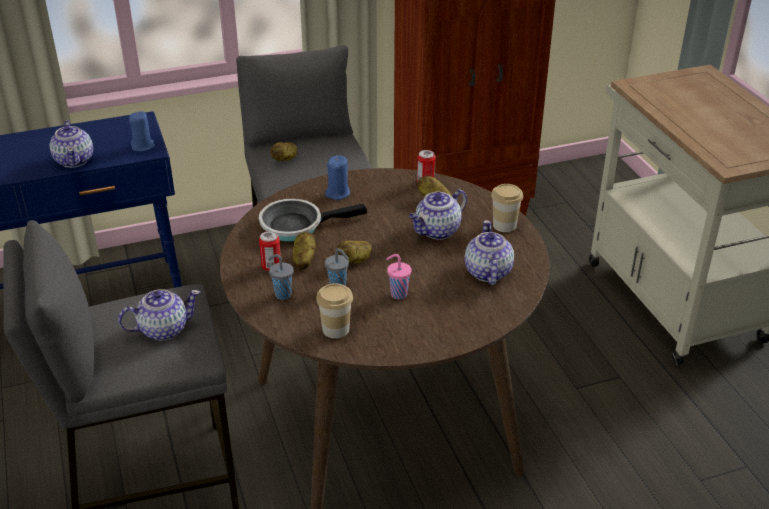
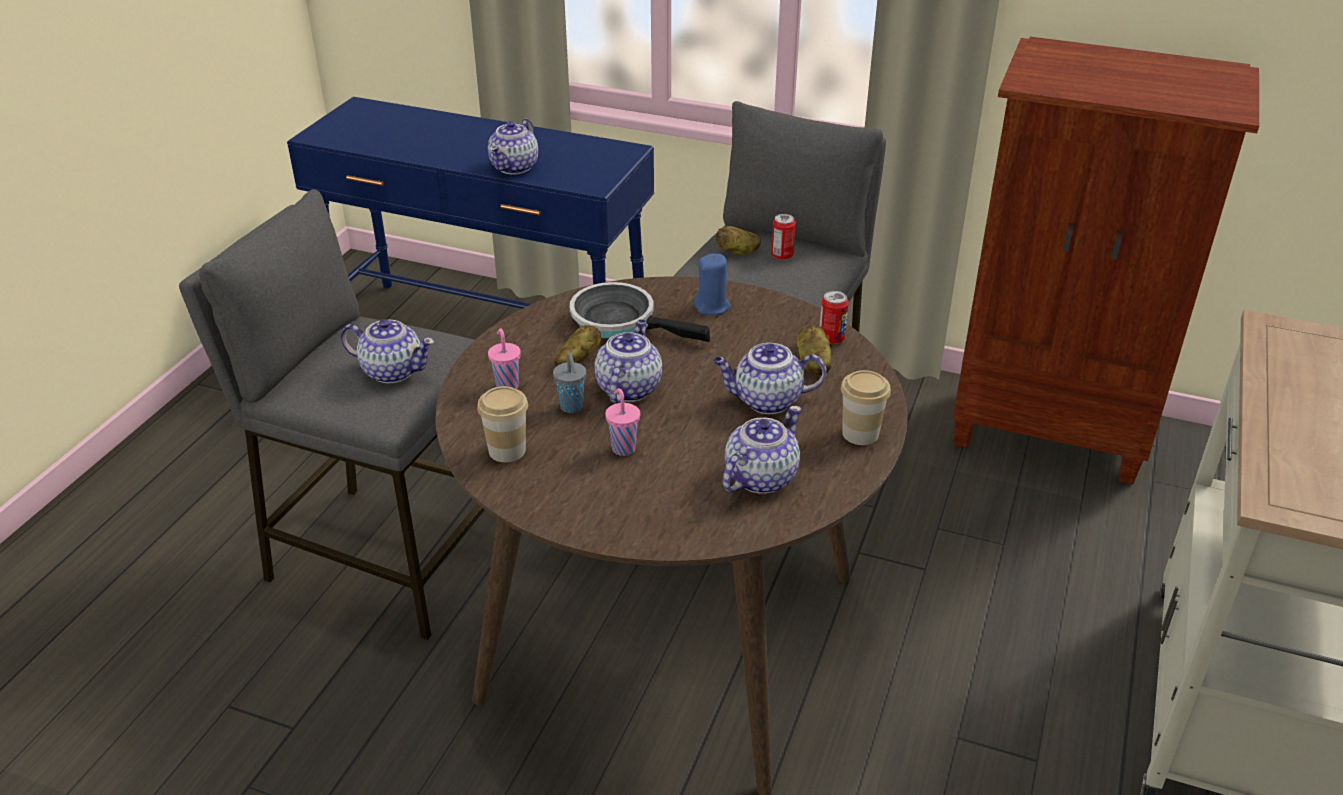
camera: 40 degrees right, 0 degrees up
(143, 146) = (594, 177): blue candle -> none
(271, 266) = (536, 352): can -> can (782, 256)
(282, 294) = (507, 385): grey cup -> pink cup
(354, 260) = (628, 388): potato -> teapot

